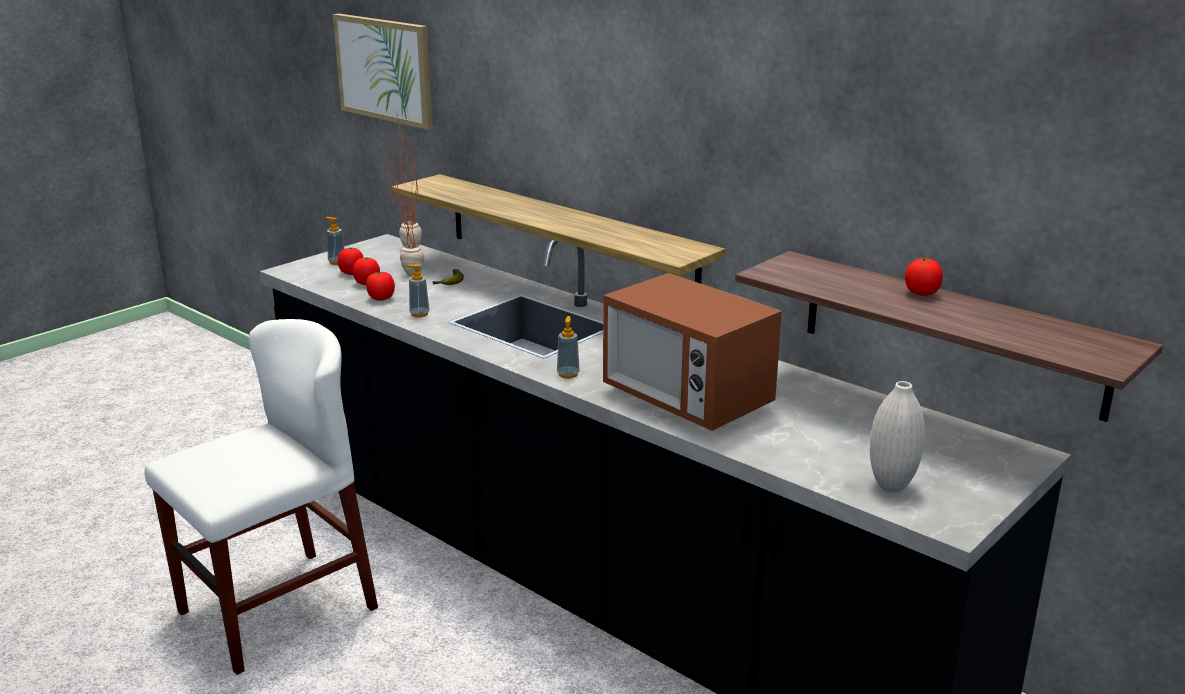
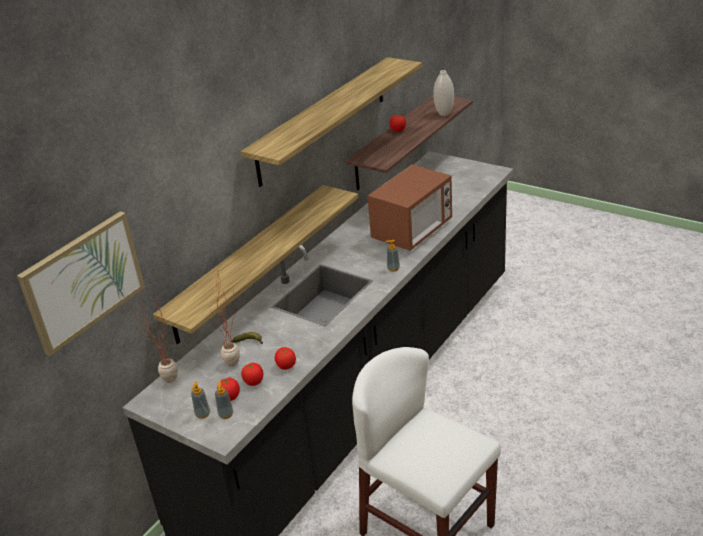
camera: 95 degrees left, 10 degrees up
(419, 314) = (313, 341): soap dispenser -> soap dispenser (226, 414)
(749, 136) = (323, 120): none -> shelf
(891, 486) = (473, 182): white vase -> white vase (444, 113)

